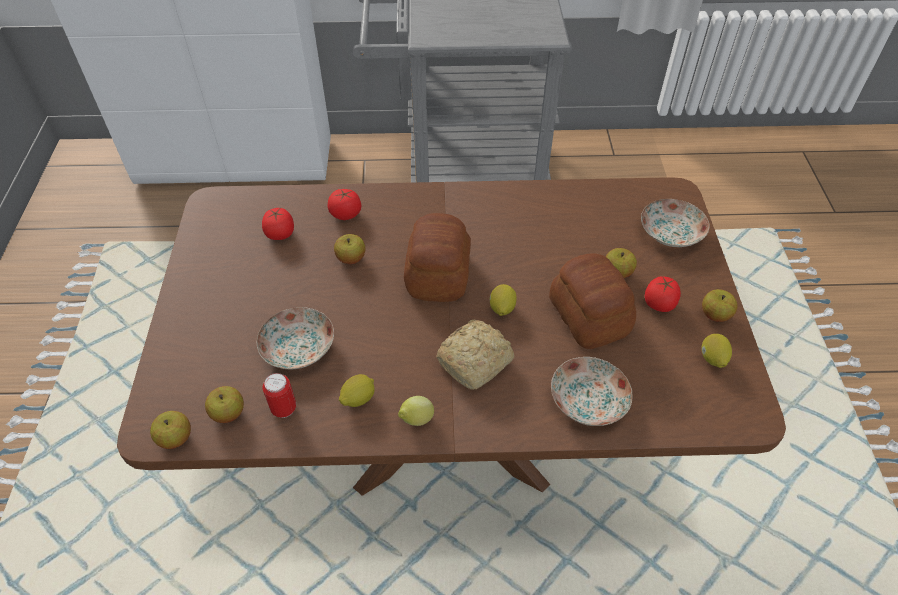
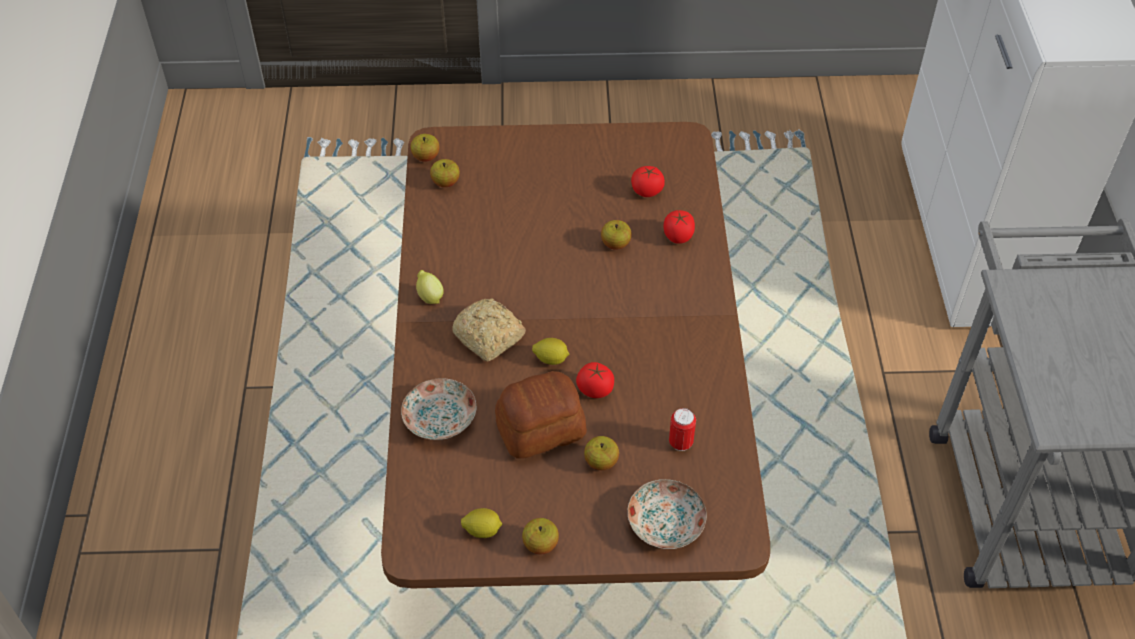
camera: 90 degrees right, 0 degrees up
(284, 409) = (447, 214): can -> can (680, 443)
(298, 347) = (509, 216): plate -> none
(358, 398) = (453, 258): lemon -> none
(439, 273) = (597, 311): bread -> none
(659, 303) = (557, 494): tomato -> tomato (595, 389)

